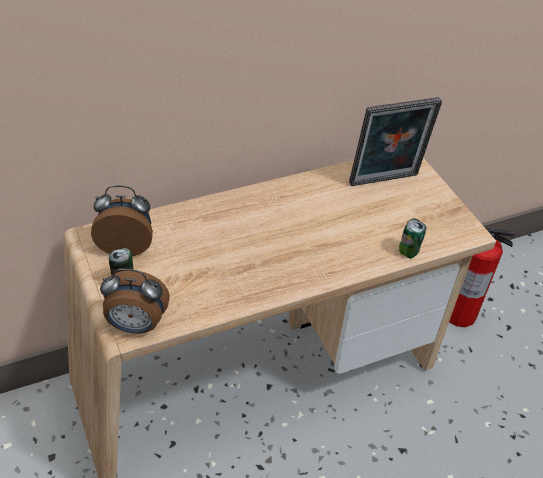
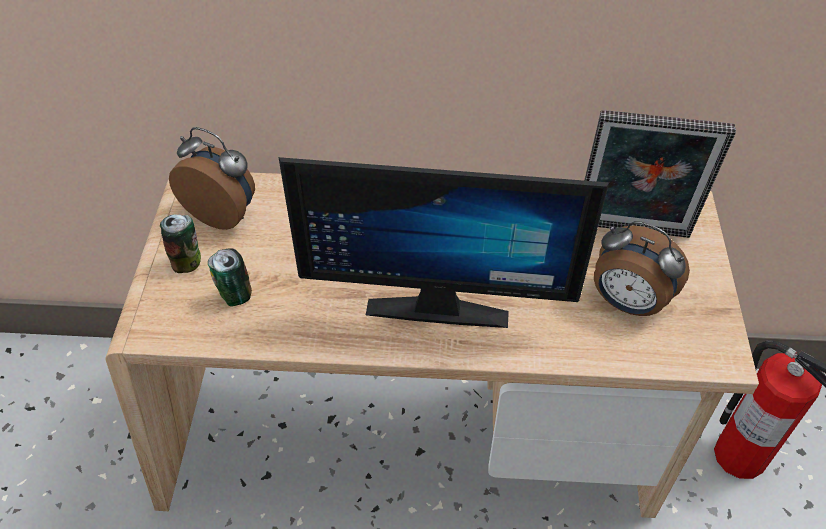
camera: 30 degrees right, 5 degrees up
(136, 325) = (164, 323): alarm clock -> alarm clock (627, 303)
(300, 253) = (438, 299): none -> monitor
(408, 252) = (599, 352): can -> can (235, 296)

